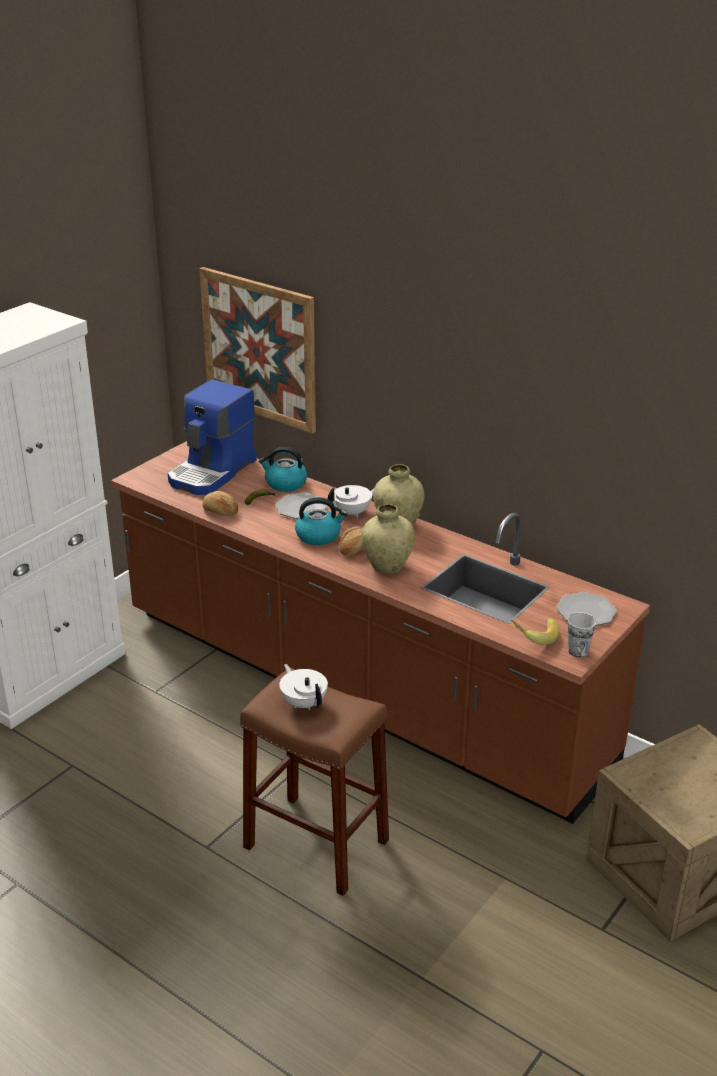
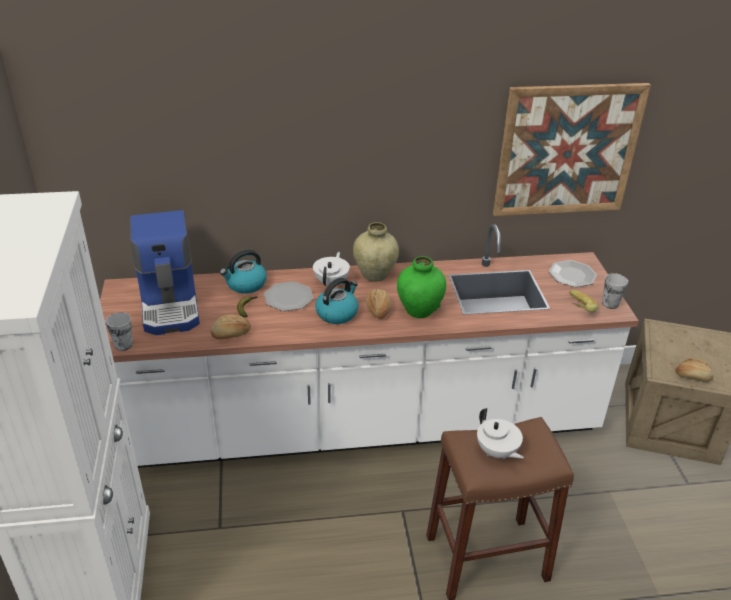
camera: 45 degrees left, 5 degrees up
(143, 483) = (123, 345): none -> cup
(259, 349) = (179, 168): picture -> picture (567, 150)
(304, 702) = (497, 452): white teapot -> white teapot turned 135 degrees counterclockwise
(357, 689) = (362, 425): brown counter -> white counter
(387, 566) = (419, 311): beige vase -> green vase
(657, 796) = (692, 376): none -> bread

